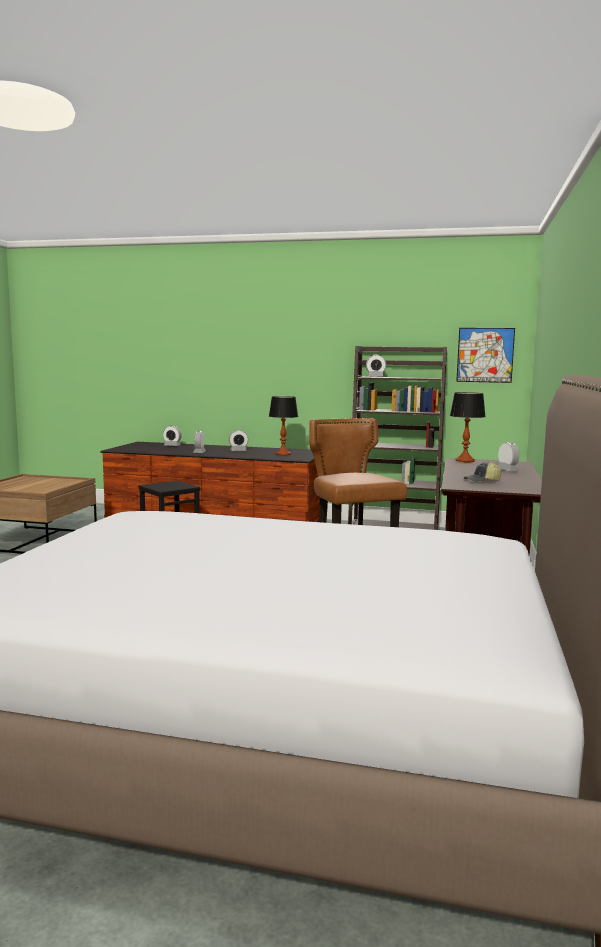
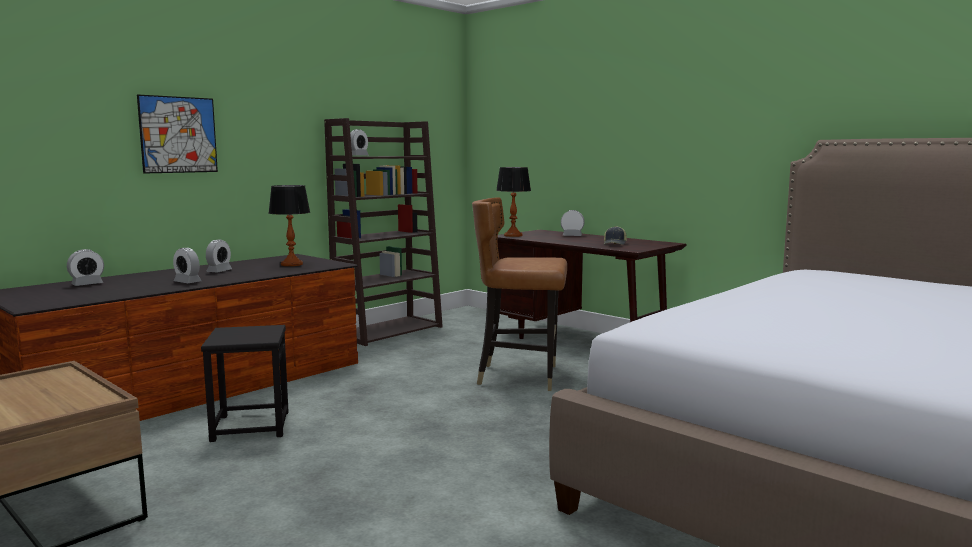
camera: 60 degrees left, 0 degrees up
(485, 355) = (434, 131): picture -> picture (178, 135)

